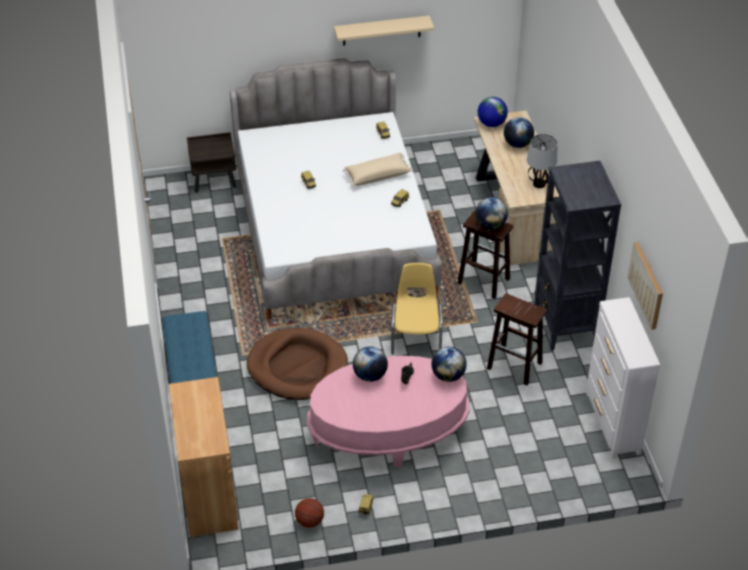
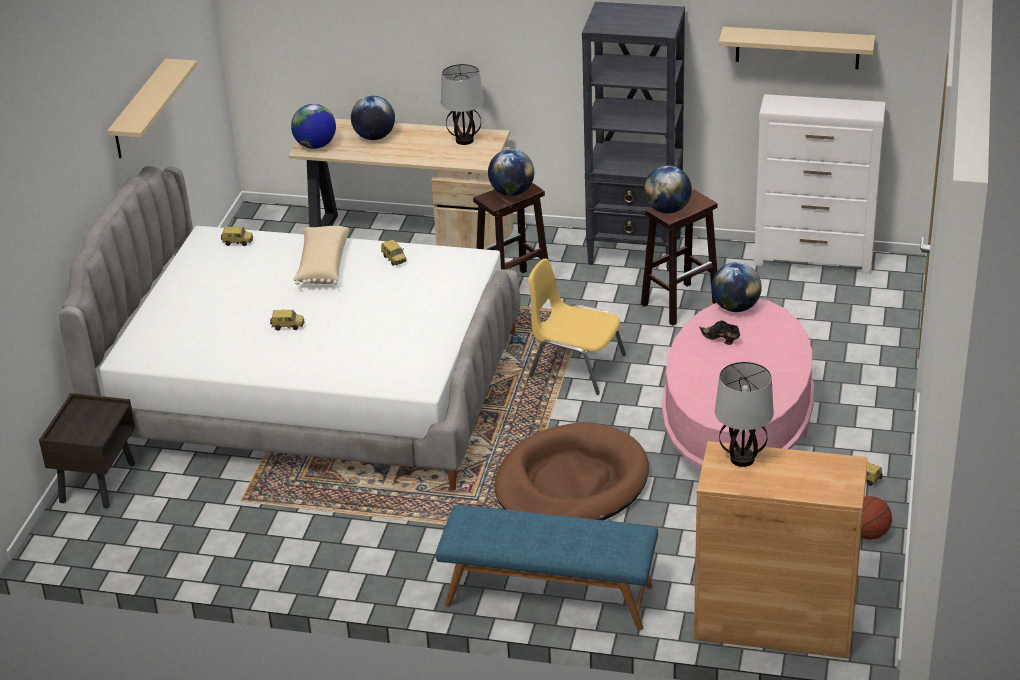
camera: 65 degrees left, 10 degrees down
(205, 396) = (741, 459): none -> table lamp
(370, 375) = (699, 368): globe -> globe (667, 210)
(646, 285) = (797, 47): picture -> beige shelf

